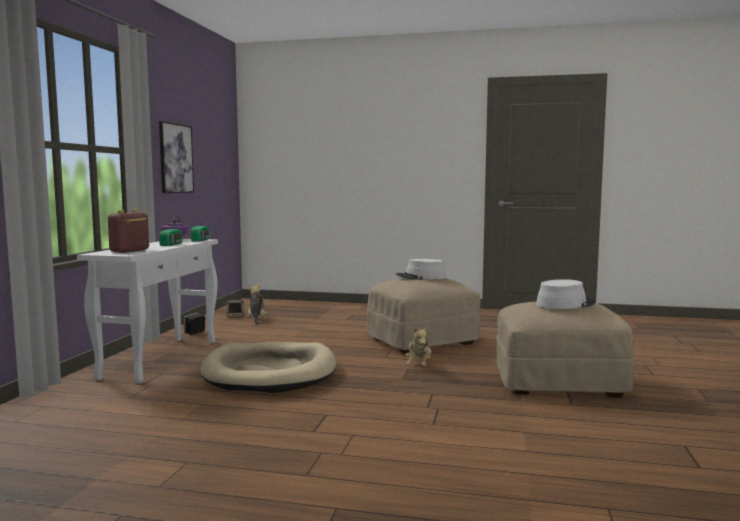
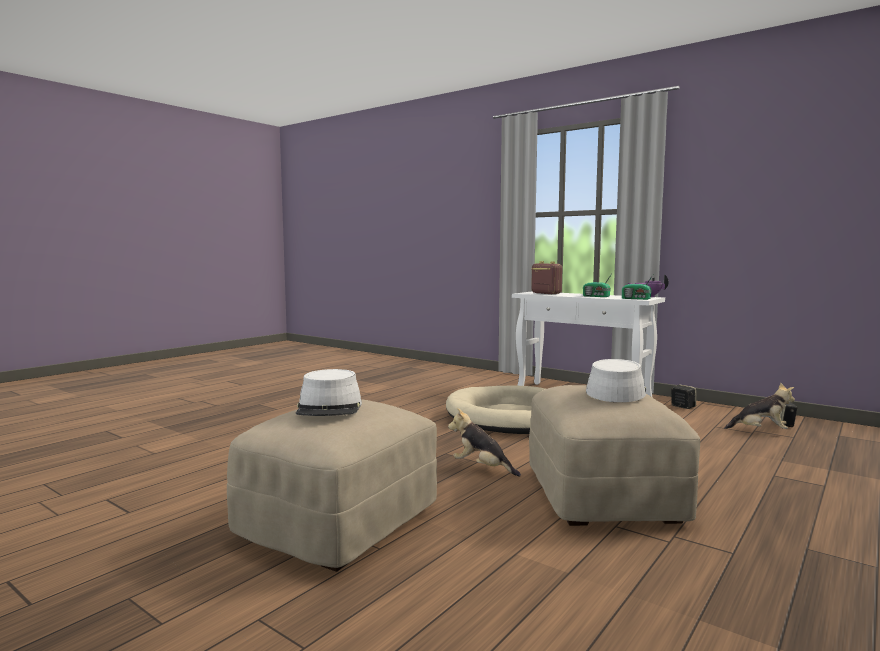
camera: 115 degrees right, 0 degrees up
(175, 158) = (739, 210): picture -> none

